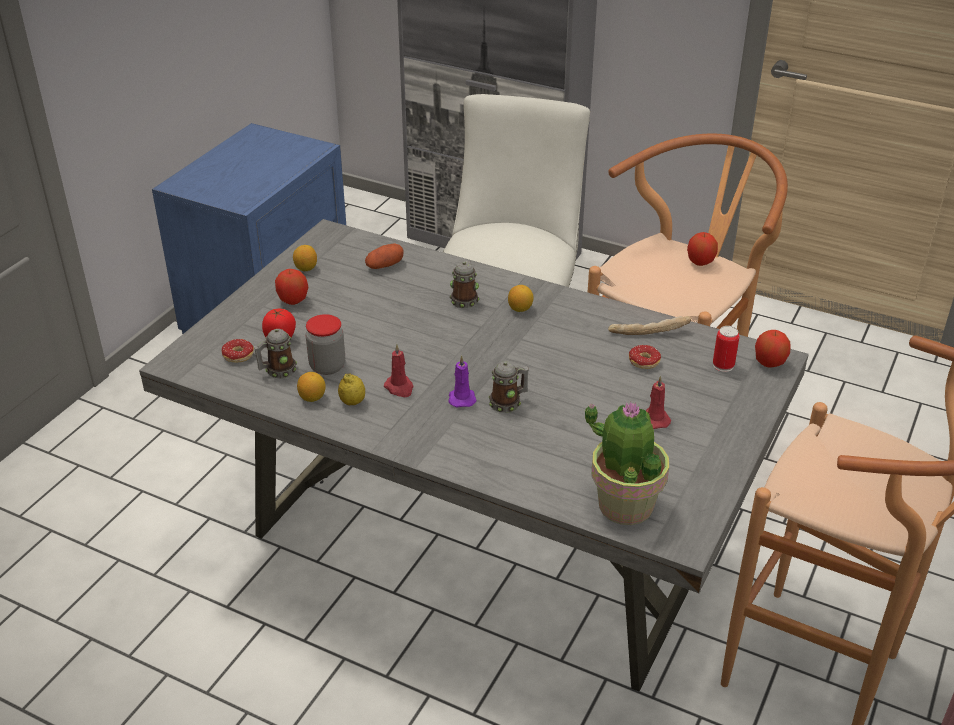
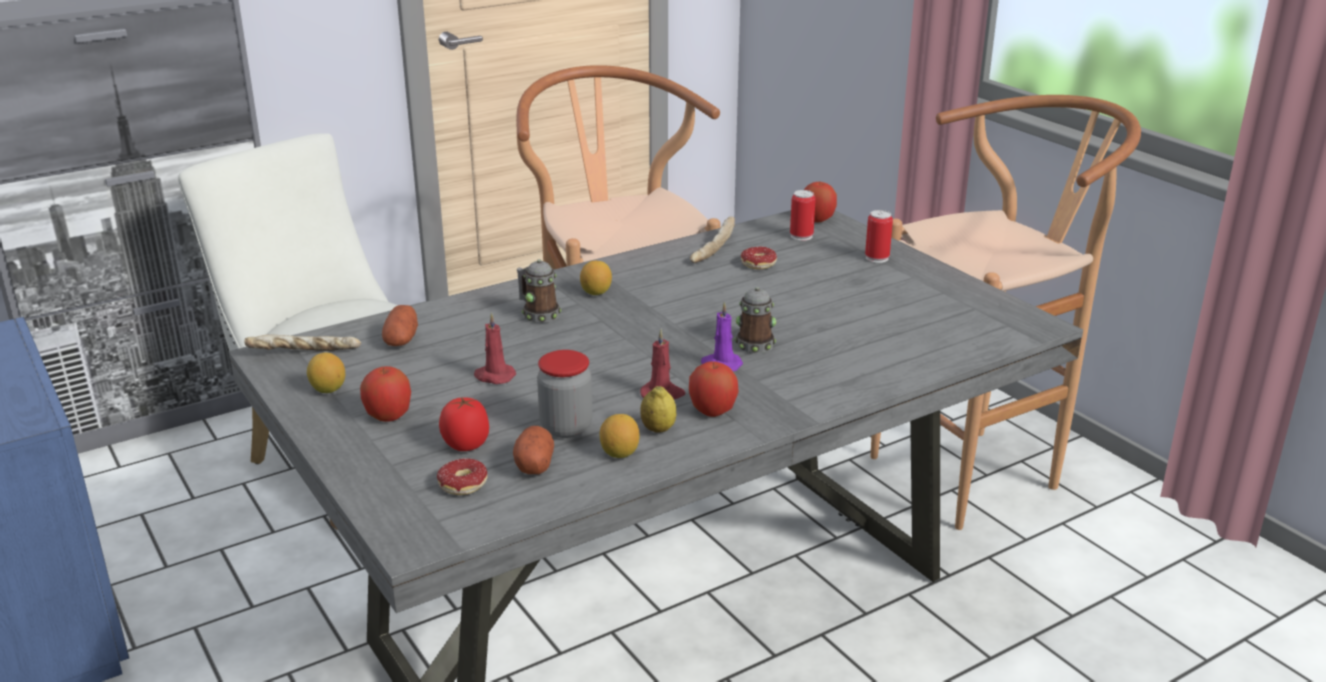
camera: 60 degrees left, 10 degrees down
(277, 371) = (534, 464): mug -> potato
(339, 242) = (305, 353): none -> bread
(625, 504) = (968, 334): potted plant -> none
(654, 419) = (852, 285): red candle -> red candle (494, 376)
(700, 262) = (611, 206): apple -> apple (712, 410)
(724, 417) = (877, 258): none -> can

